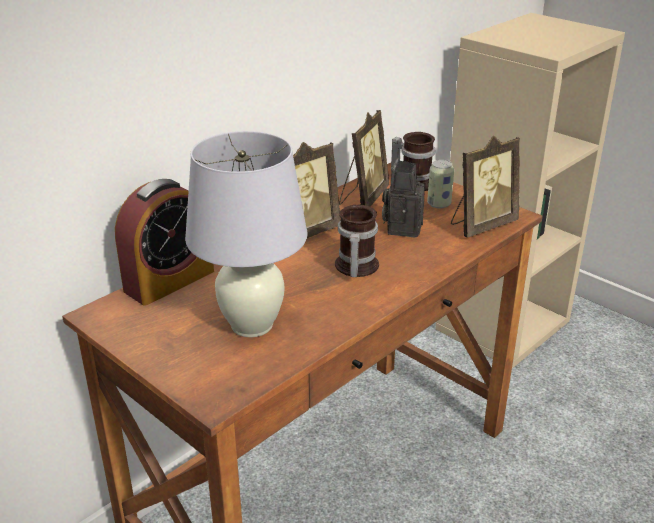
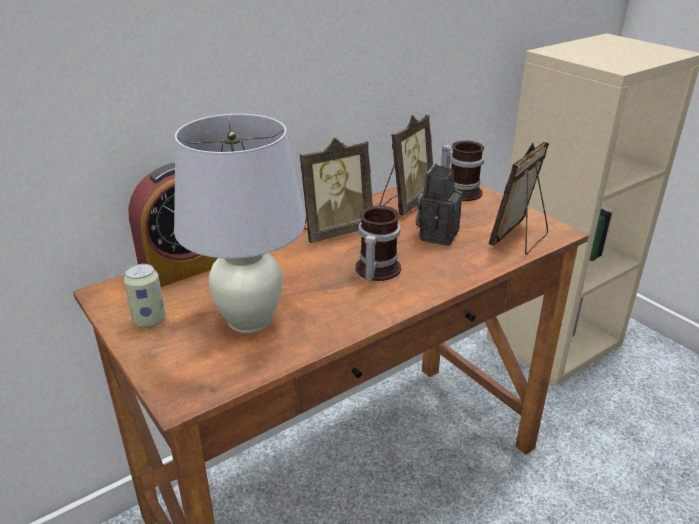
camera: 10 degrees right, 0 degrees up
(439, 204) = (481, 215): can -> can (149, 320)
(481, 225) = (520, 239): picture frame -> picture frame turned 150 degrees clockwise

